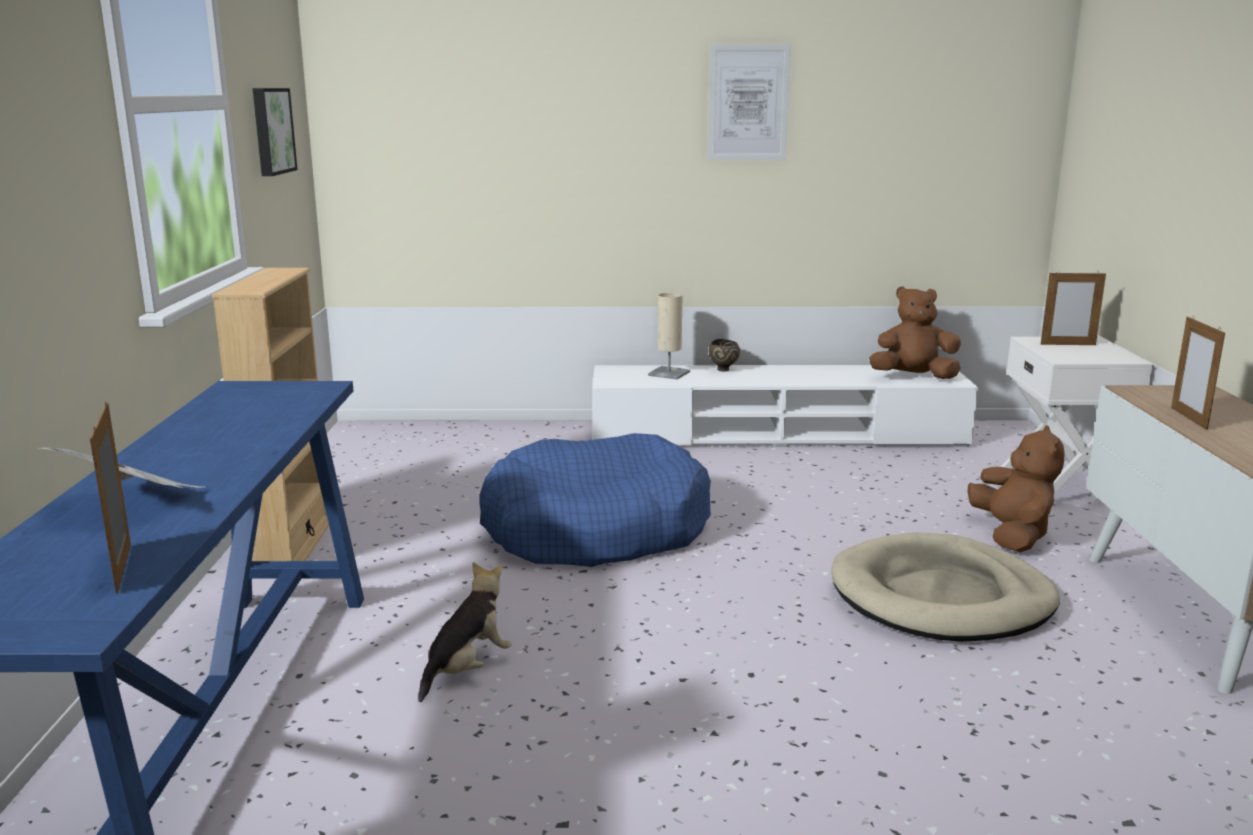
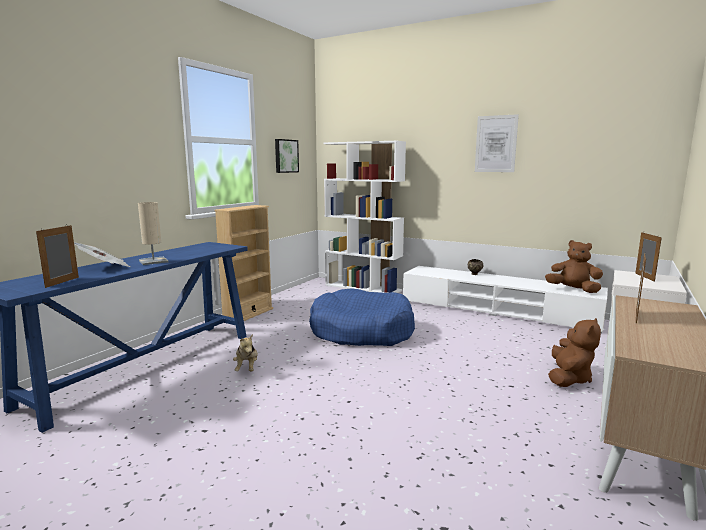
camera: 30 degrees right, 5 degrees down
(467, 669) = (247, 368): plush toy -> plush toy turned 105 degrees clockwise
(474, 430) = (363, 287): none -> white bookcase
(669, 373) = (446, 272): beige table lamp -> beige table lamp (153, 261)
(941, 597) = (486, 395): beige dog bed -> none
(1068, 344) = (644, 277): picture frame -> picture frame turned 120 degrees counterclockwise

